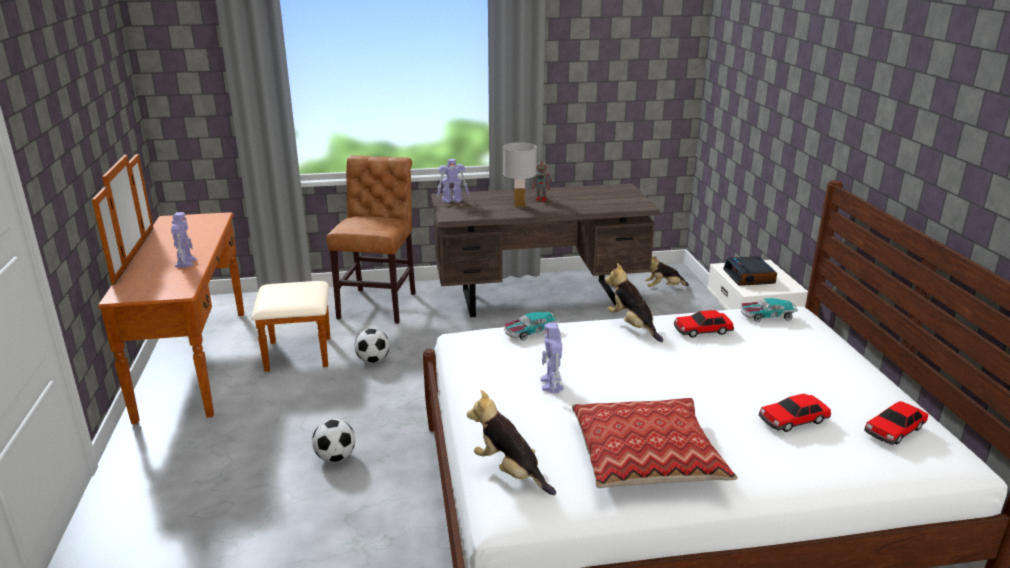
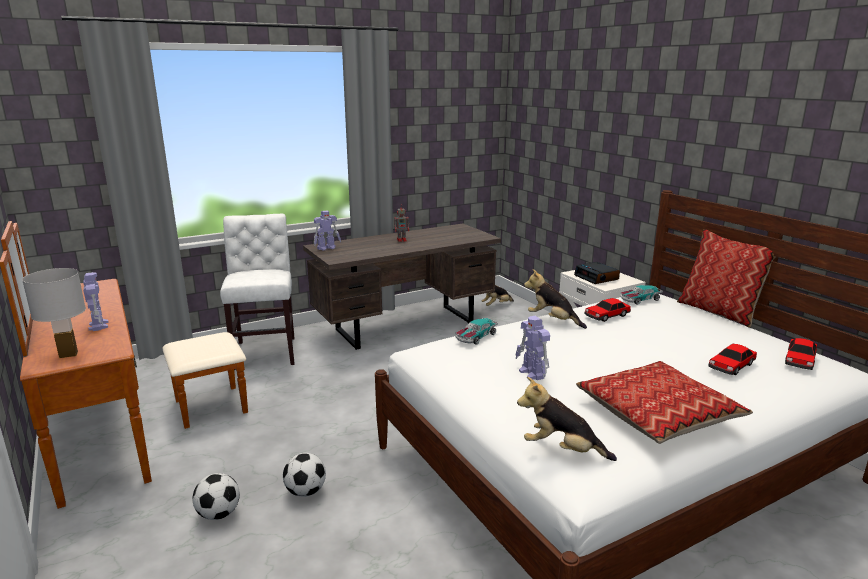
camera: 20 degrees left, 5 degrees down
(373, 360) = (289, 399): football -> football (219, 514)
(379, 304) = (266, 351): brown chair -> white chair
(519, 205) = (388, 246): white table lamp -> white table lamp (69, 354)
(861, 348) = (720, 312): none -> pillow

